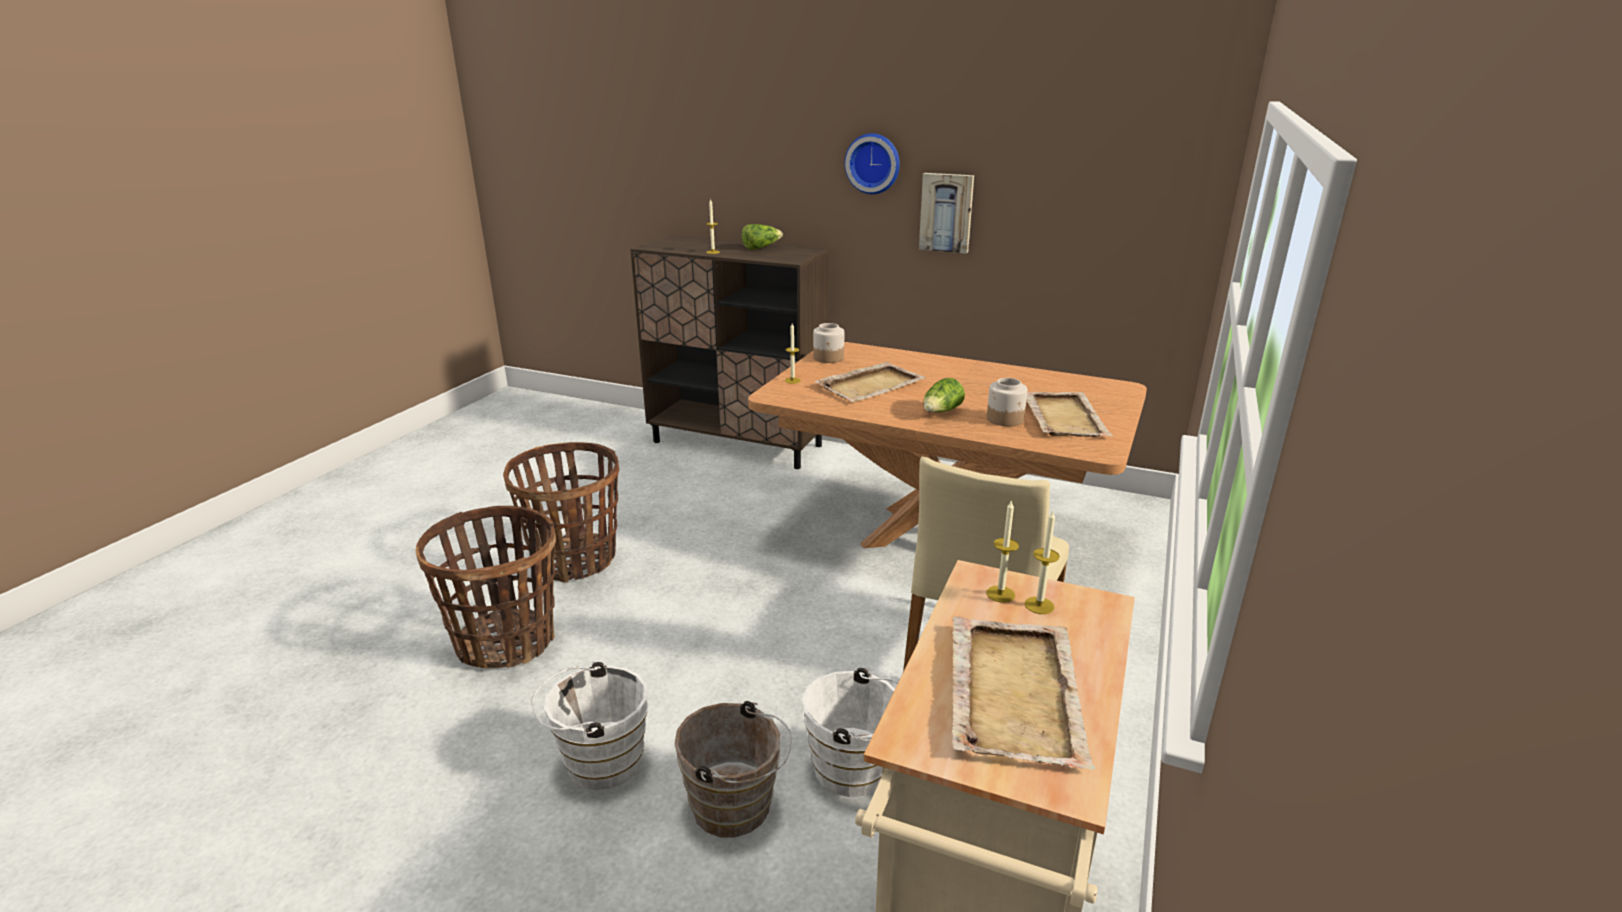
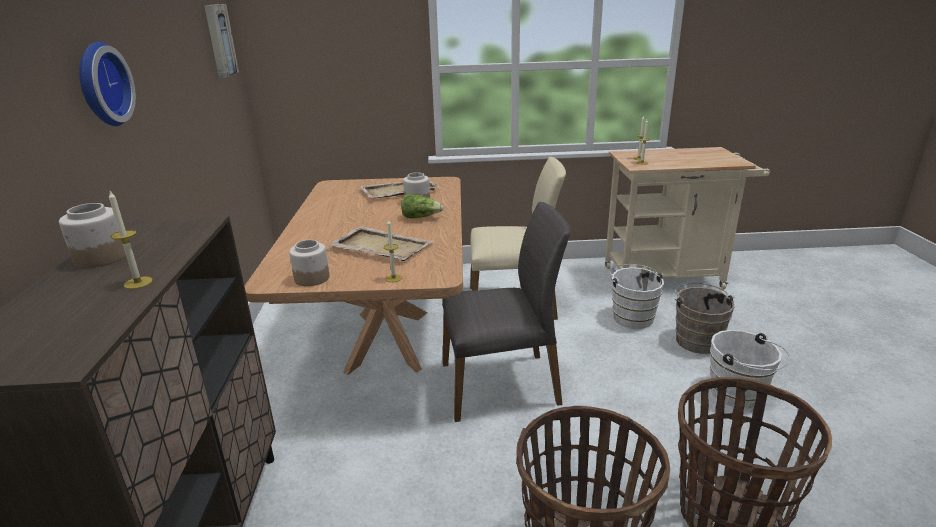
camera: 115 degrees left, 0 degrees up
(761, 248) = (101, 258): lettuce -> jar
(794, 587) = (501, 384): none -> grey chair
(946, 212) = (161, 122): picture -> picture (219, 40)
(1014, 691) = (691, 156): beige tray -> none

